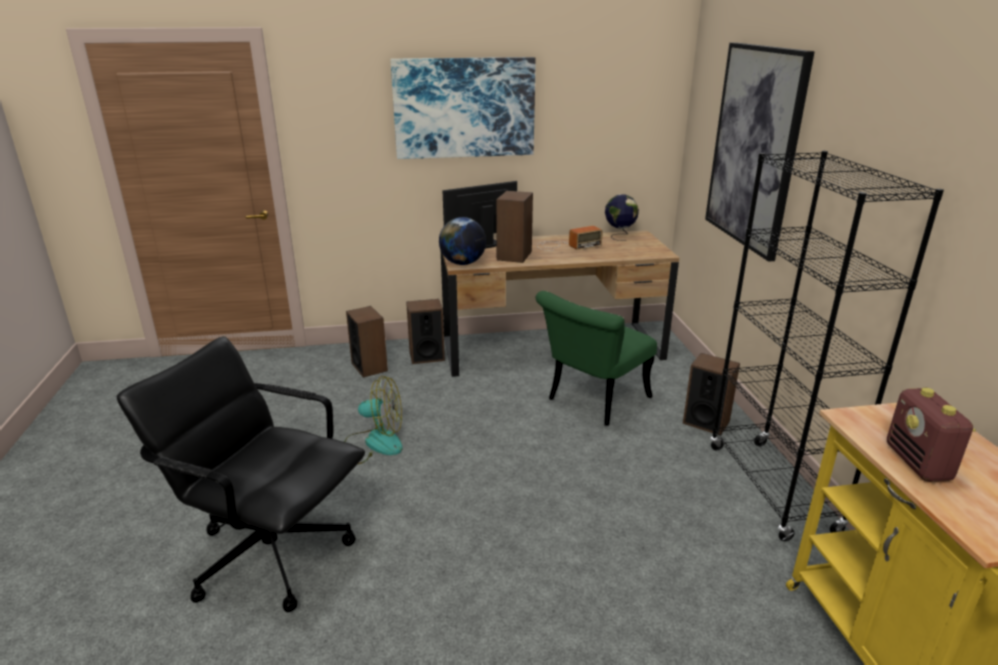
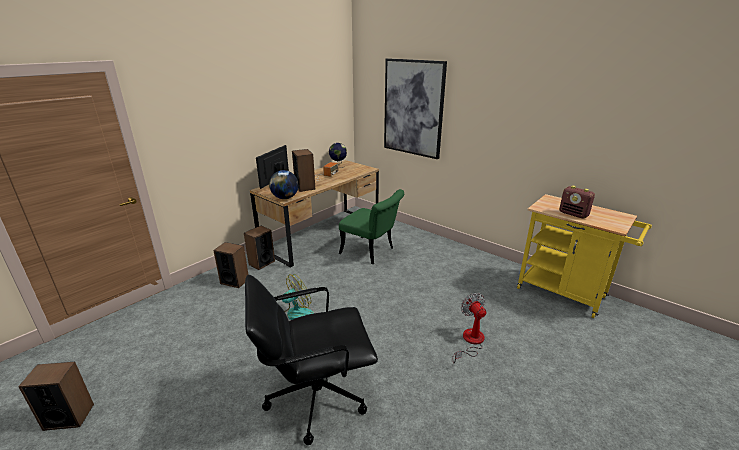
camera: 40 degrees left, 0 degrees up
(464, 108) = (252, 105): picture -> none
(561, 619) = (470, 342): none -> fan
(592, 402) = (371, 252): green chair -> green chair turned 60 degrees counterclockwise
(706, 422) = (424, 242): speaker -> speaker (69, 416)
(771, 488) = (473, 257): black bookcase -> none

